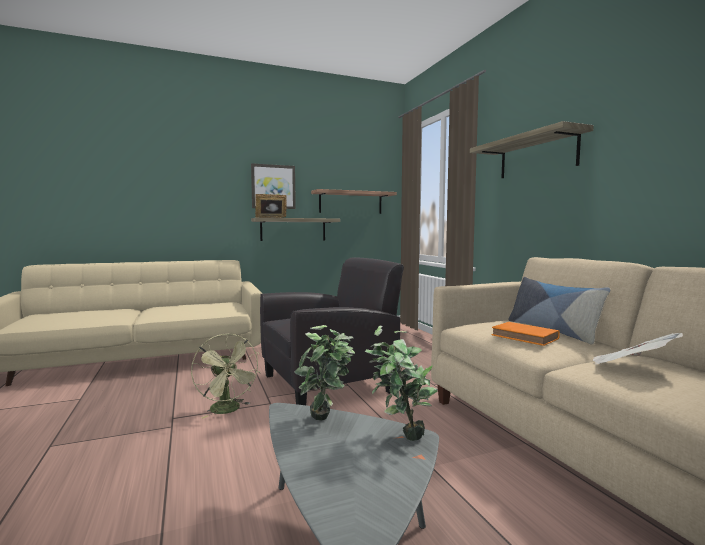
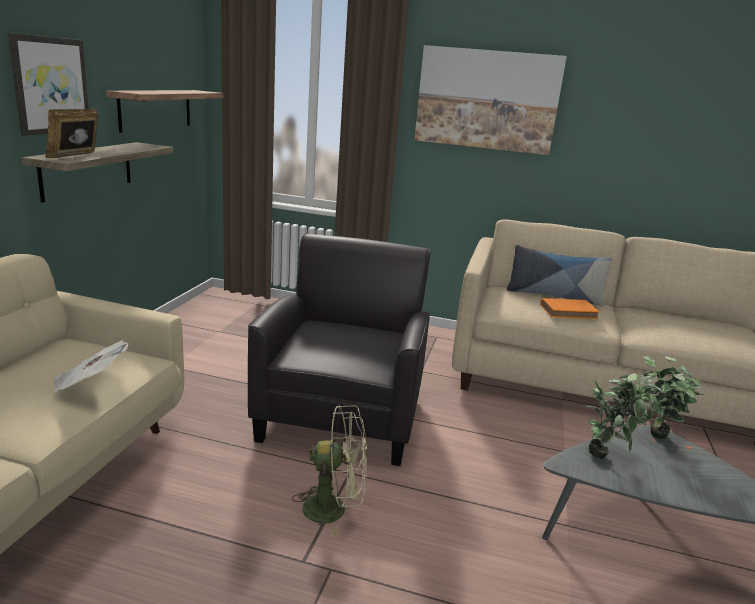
camera: 55 degrees left, 15 degrees up
(537, 156) = (487, 100): shelf -> picture
(630, 369) = (658, 325): newspaper -> newspaper (89, 384)

